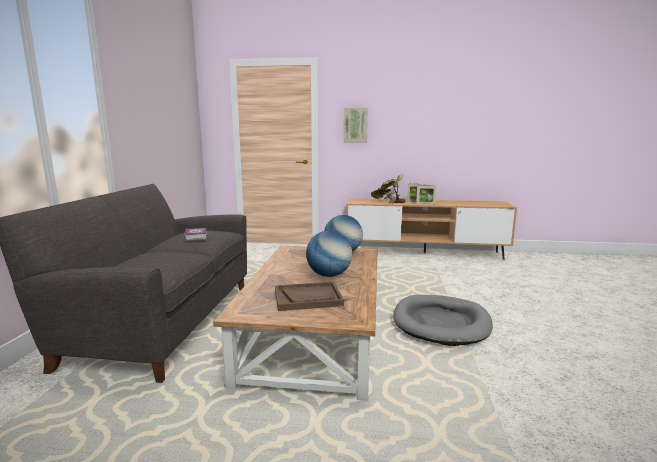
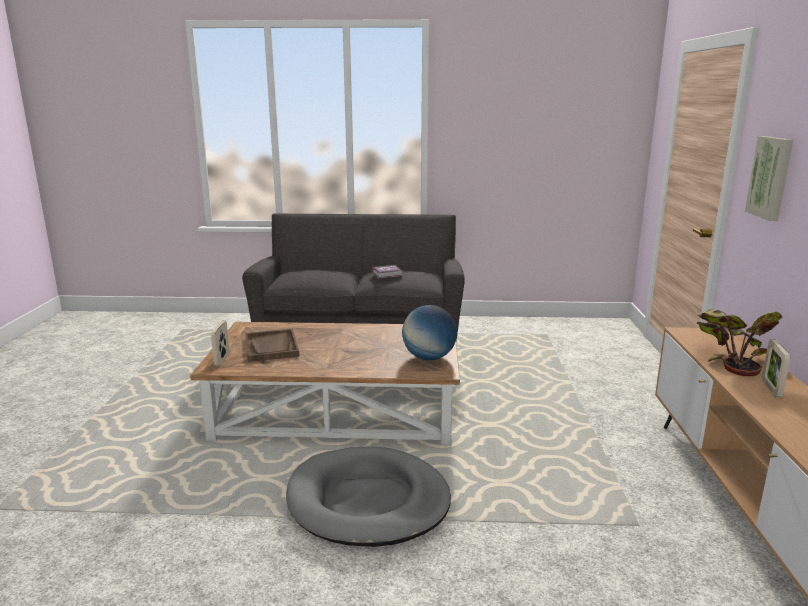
camera: 85 degrees right, 5 degrees up
(329, 275) = (336, 353): globe -> none
(425, 204) = (748, 398): picture frame -> picture frame (222, 360)

